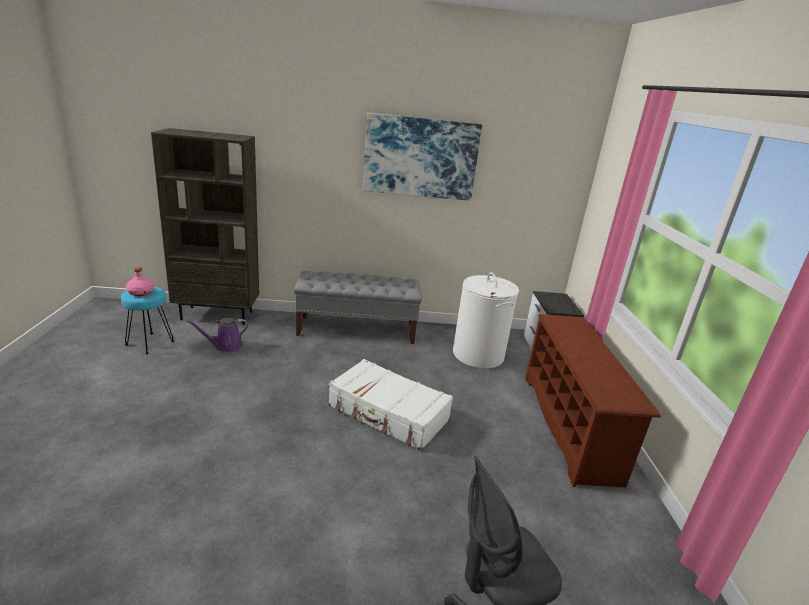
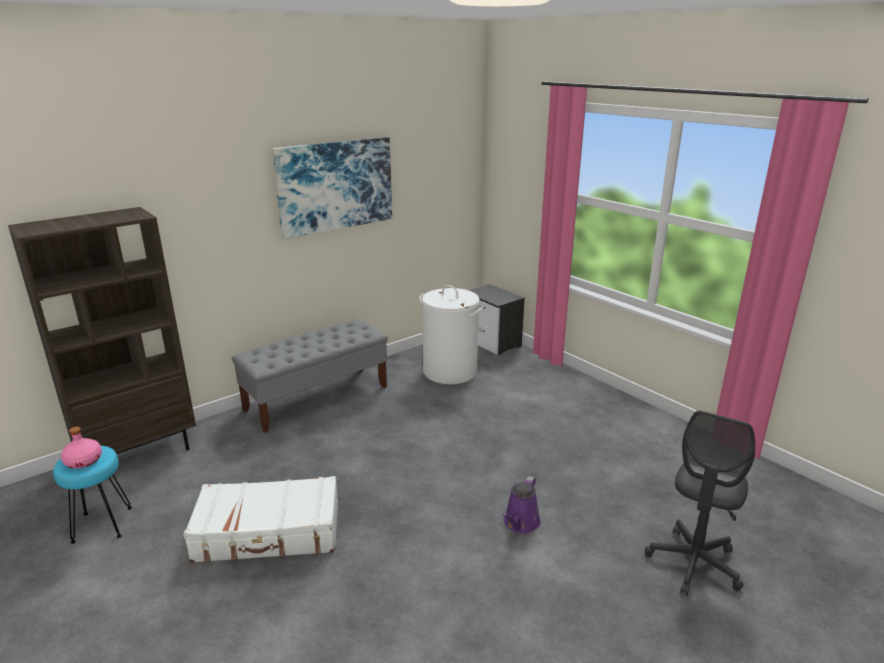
camera: 35 degrees left, 0 degrees up
(225, 346) = (203, 480): purple watering can -> purple watering can (520, 523)
(388, 413) = (446, 456): white suitcase -> white suitcase (269, 532)
(570, 426) = (576, 395): brown shoe rack -> none

